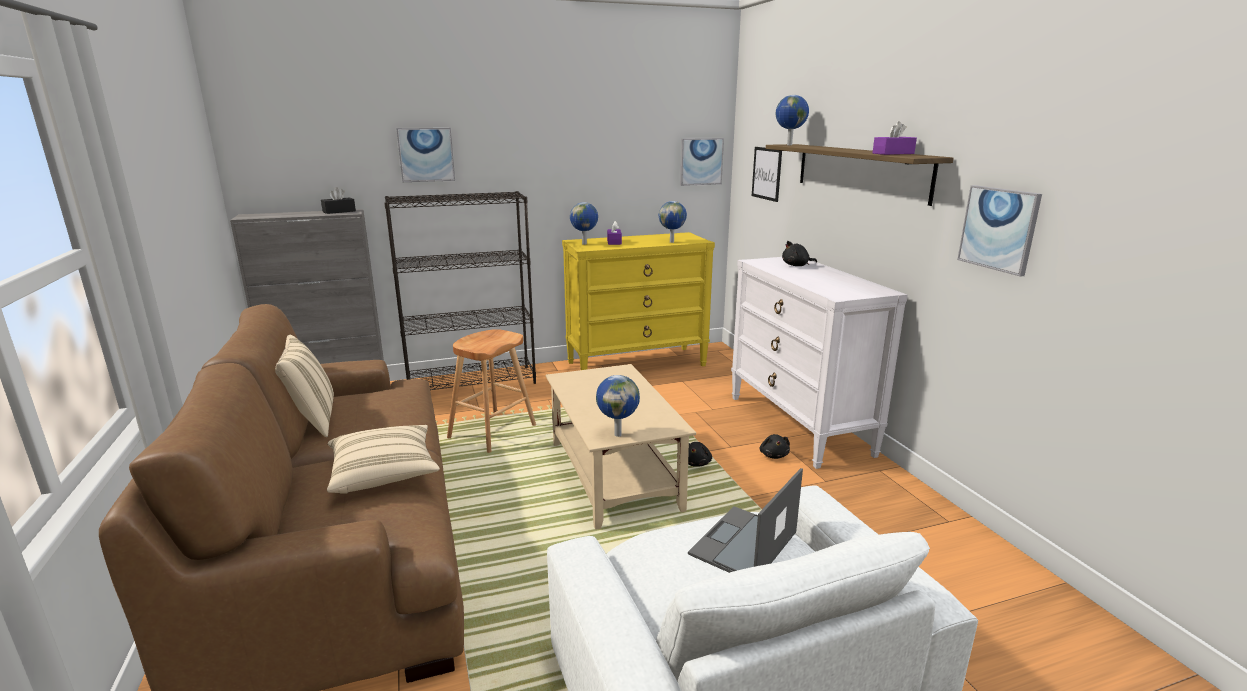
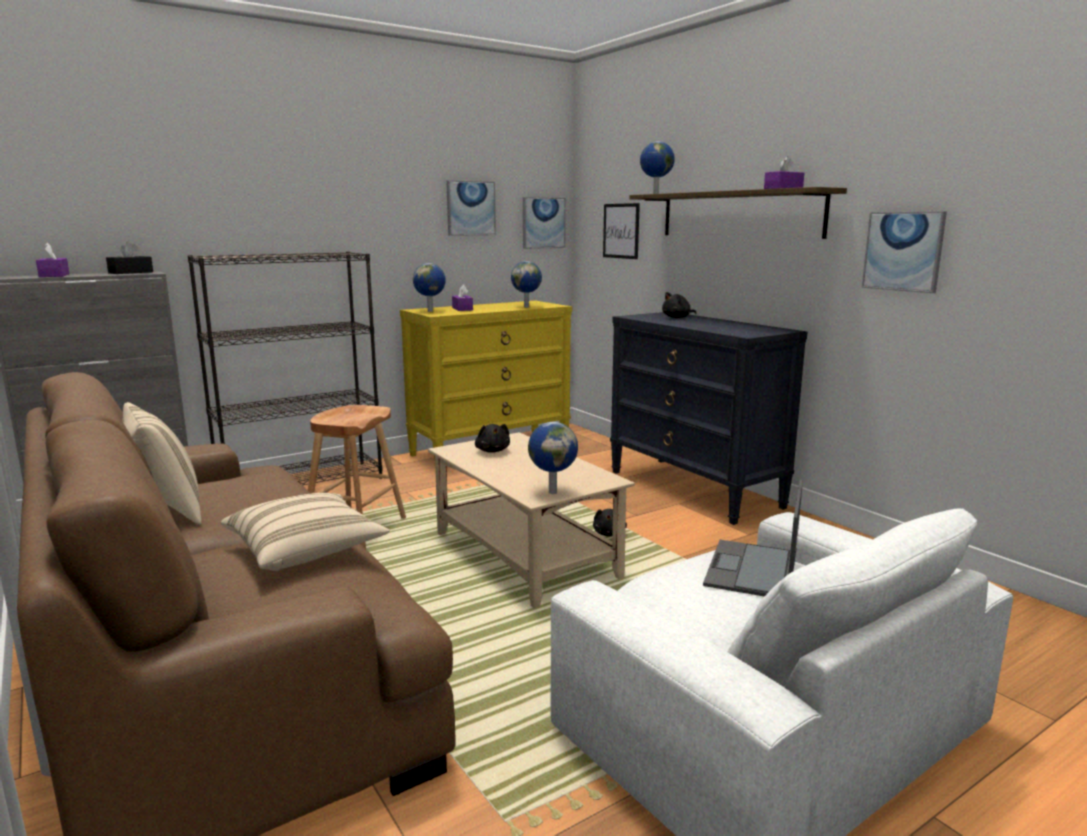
camera: 15 degrees left, 5 degrees down
(282, 214) = (54, 275): none -> purple tissue box
(426, 154) = (238, 206): picture -> picture (470, 208)
(774, 455) = (685, 518): black plush toy -> black plush toy (492, 451)
(799, 425) = (694, 489): white dresser -> black dresser

